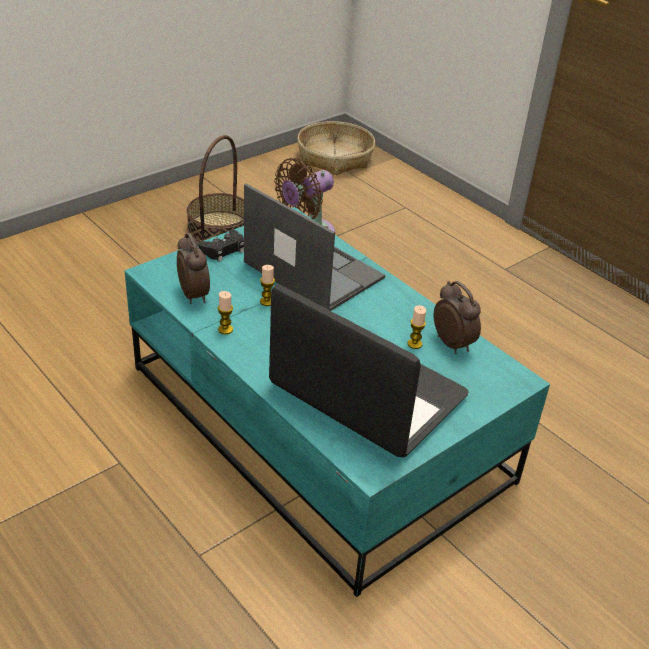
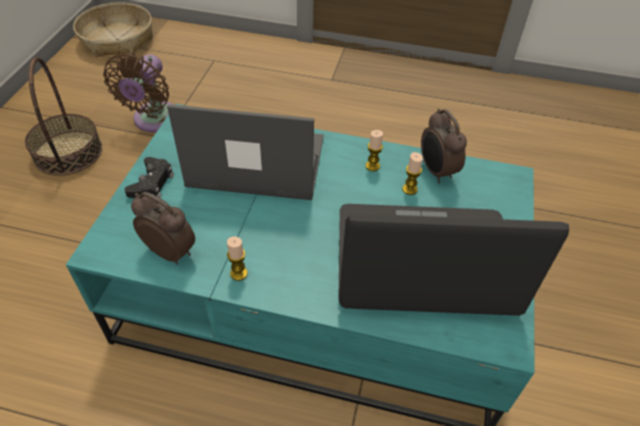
camera: 35 degrees left, 10 degrees up
(267, 301) = (248, 218): candle -> candle (372, 166)
(453, 343) = (436, 171): alarm clock -> alarm clock turned 135 degrees counterclockwise

